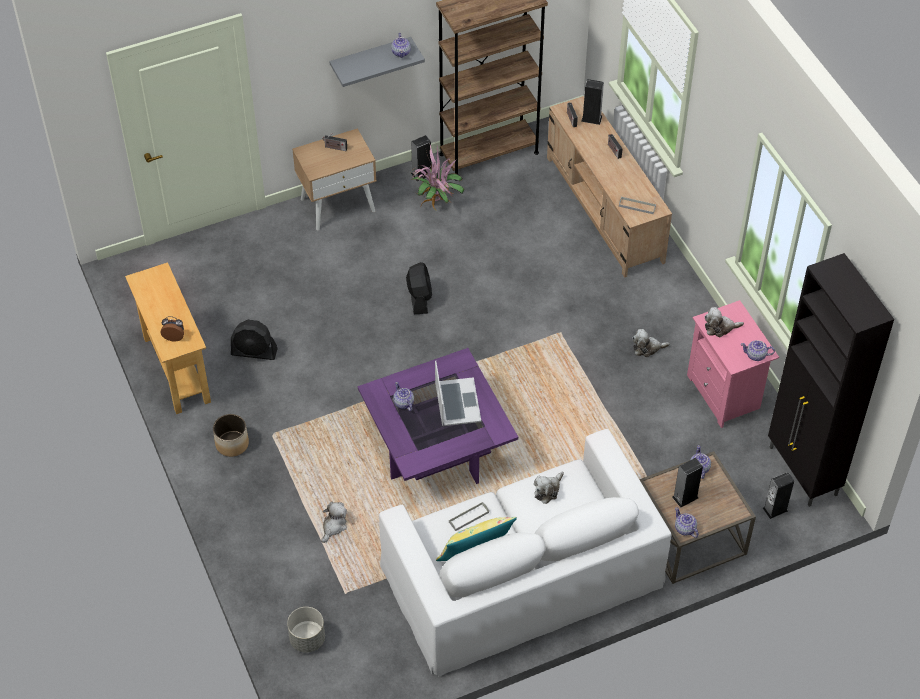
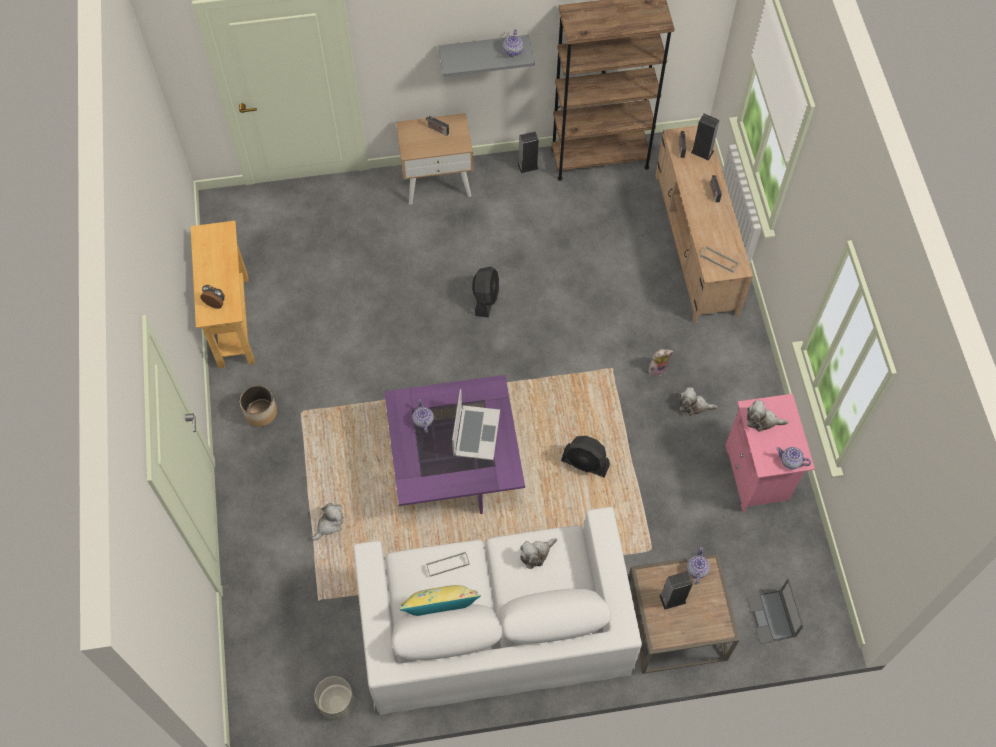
camera: 15 degrees right, 10 degrees up
(254, 352) = (311, 320): black fan -> black fan (585, 463)
(307, 639) = (267, 640): grey planter -> grey planter (336, 703)
(437, 201) = (534, 199): potted plant -> none
(603, 323) = (657, 368): none -> plush toy
(685, 529) = (661, 635): teapot -> none
(775, 509) = (771, 617): speaker -> laptop
(803, 472) = (812, 583): black cabinet -> none

